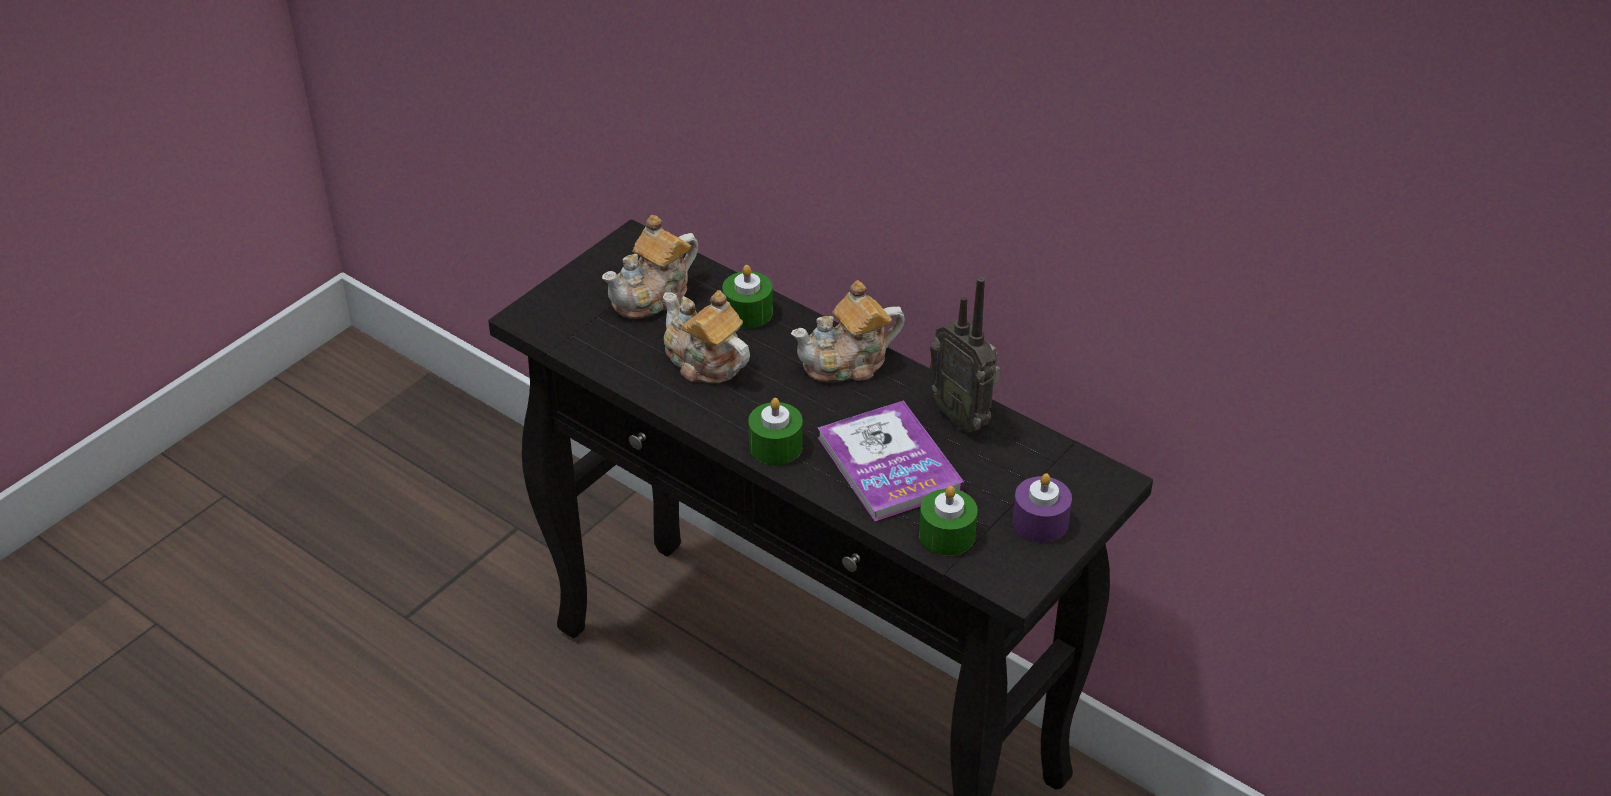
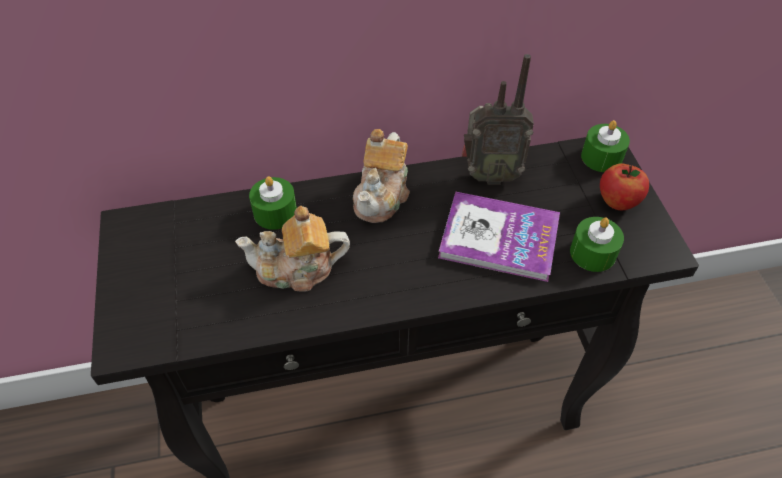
camera: 50 degrees left, 10 degrees up
(654, 297) = (197, 252): teapot -> none
(775, 446) = (424, 286): green candle -> green candle (601, 157)
(1040, 522) = (617, 202): purple candle -> apple

